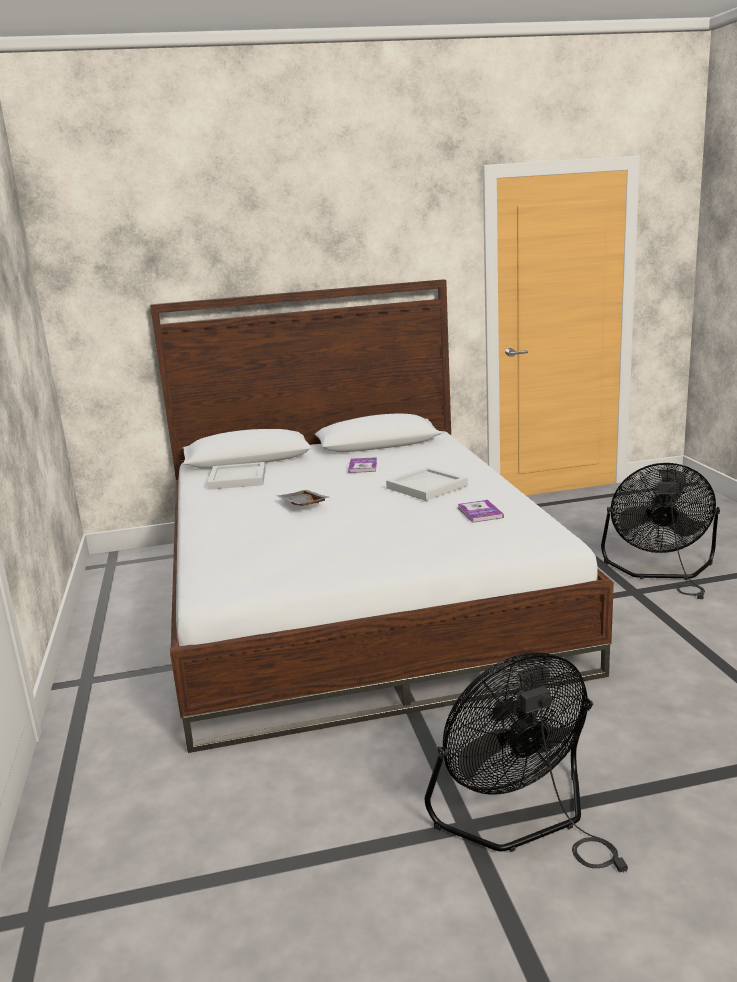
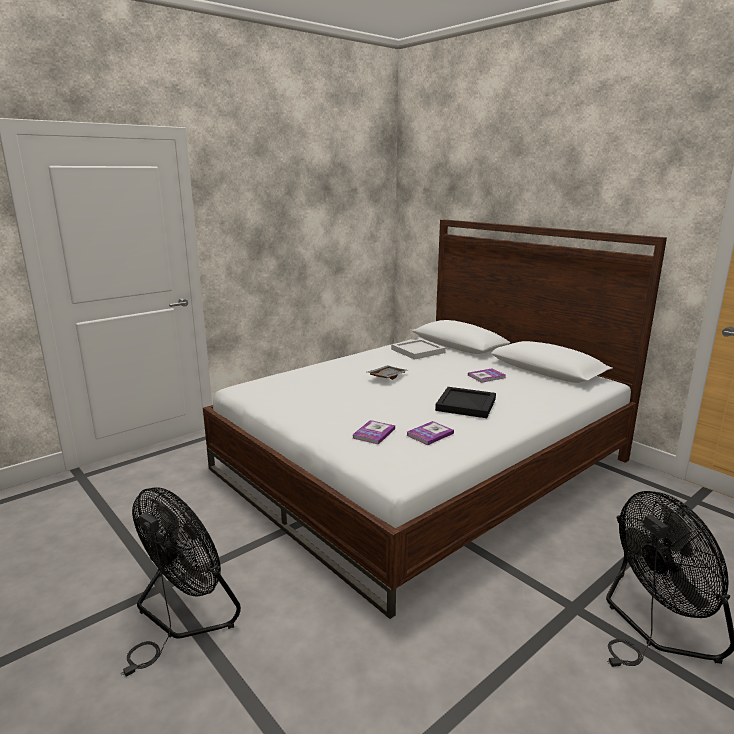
camera: 60 degrees right, 0 degrees up
(428, 487) = (466, 405): white tray -> black tray
(453, 535) = (374, 433): none -> book

